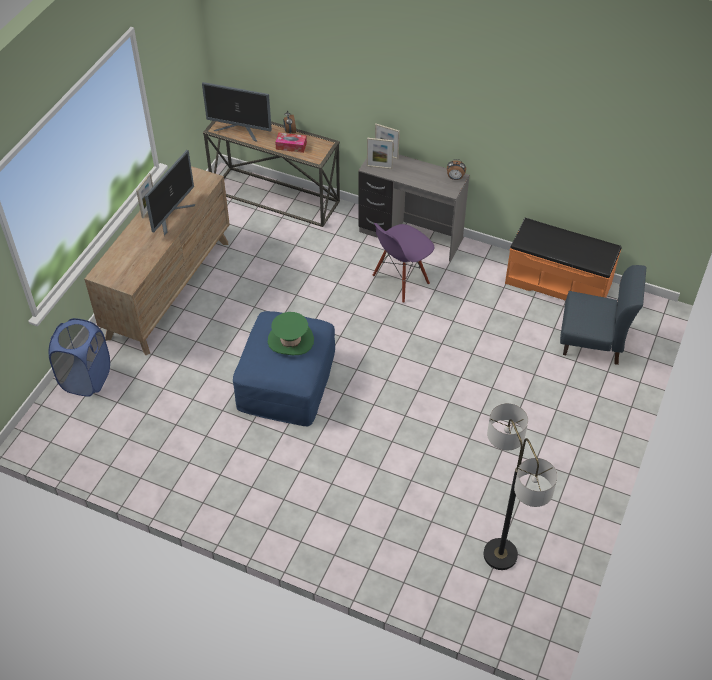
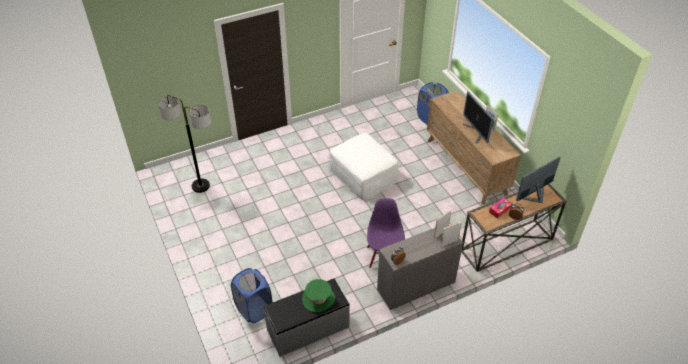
camera: 130 degrees right, 5 degrees down
(286, 381) = (363, 175): blue ottoman -> white ottoman
(290, 340) = (364, 154): green hat -> green hat (318, 299)
(558, 283) = (308, 329): orange bench -> grey bench
(592, 341) = (254, 309): blue chair -> blue laundry basket

